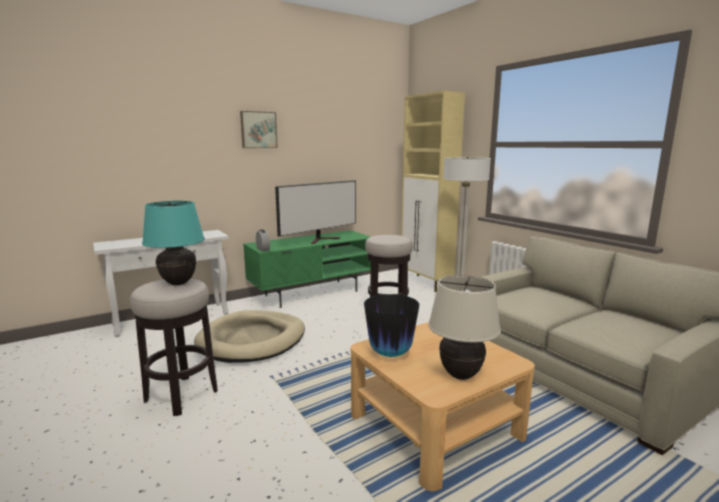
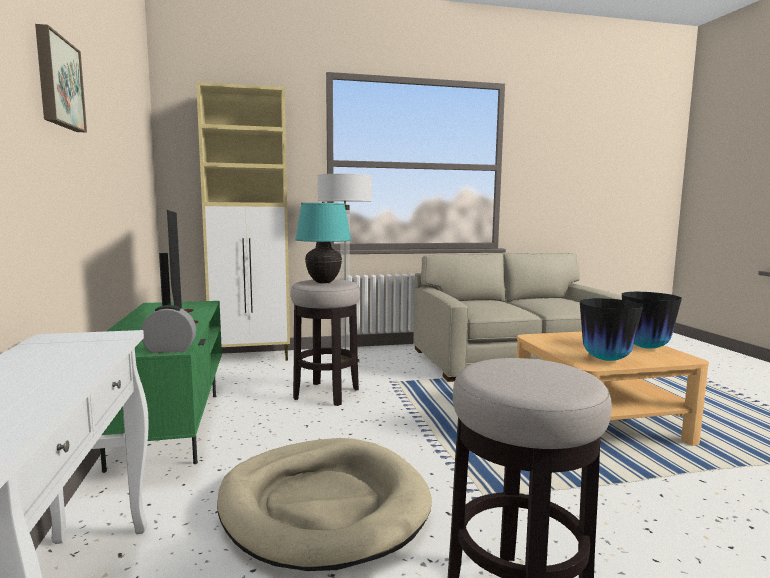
camera: 70 degrees left, 5 degrees down
(178, 283) = (520, 366): turquoise table lamp -> turquoise table lamp (324, 282)
(461, 375) = (646, 347): beige table lamp -> vase

